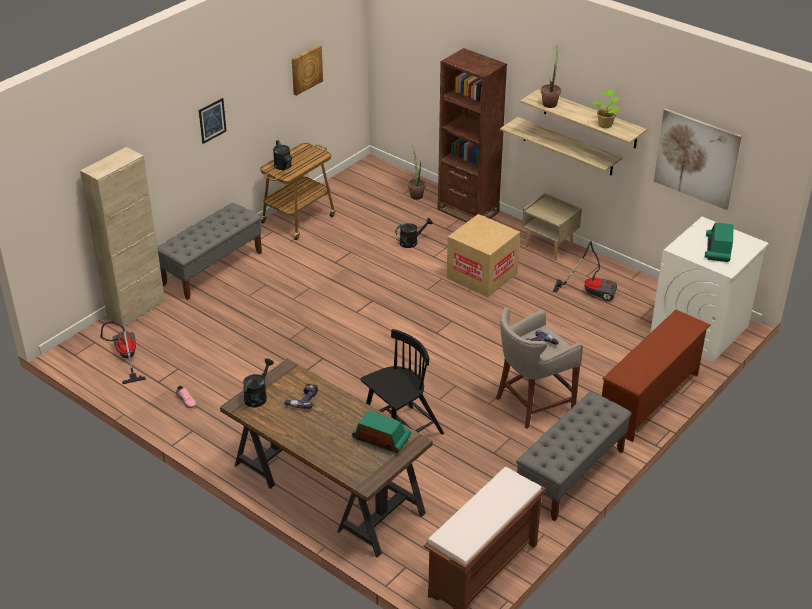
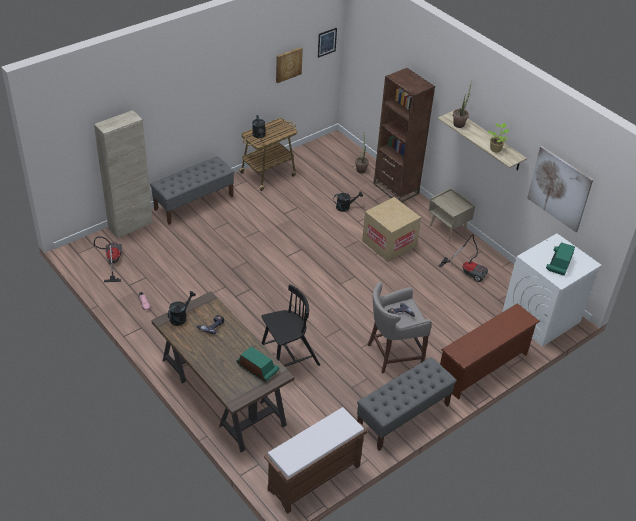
camera: 10 degrees right, 5 degrees up
(212, 120) = (205, 96): picture -> picture (327, 42)
(567, 146) = (471, 157): shelf -> none

